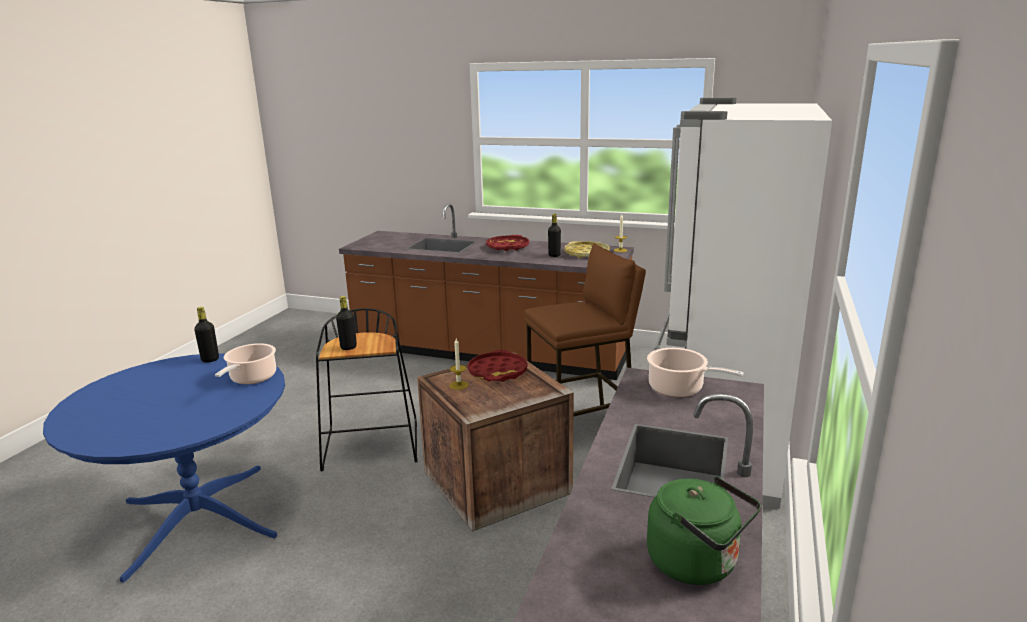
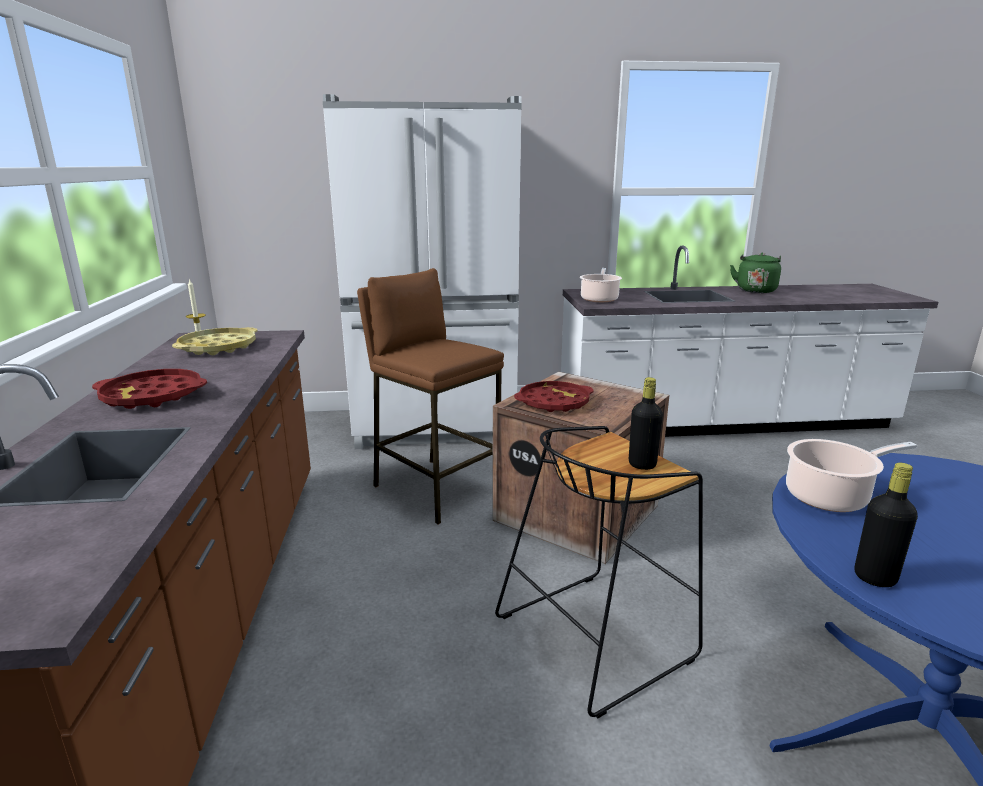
camera: 115 degrees left, 0 degrees up
(458, 385) = (606, 412): candle -> none
(554, 255) = (226, 361): black bottle -> none

